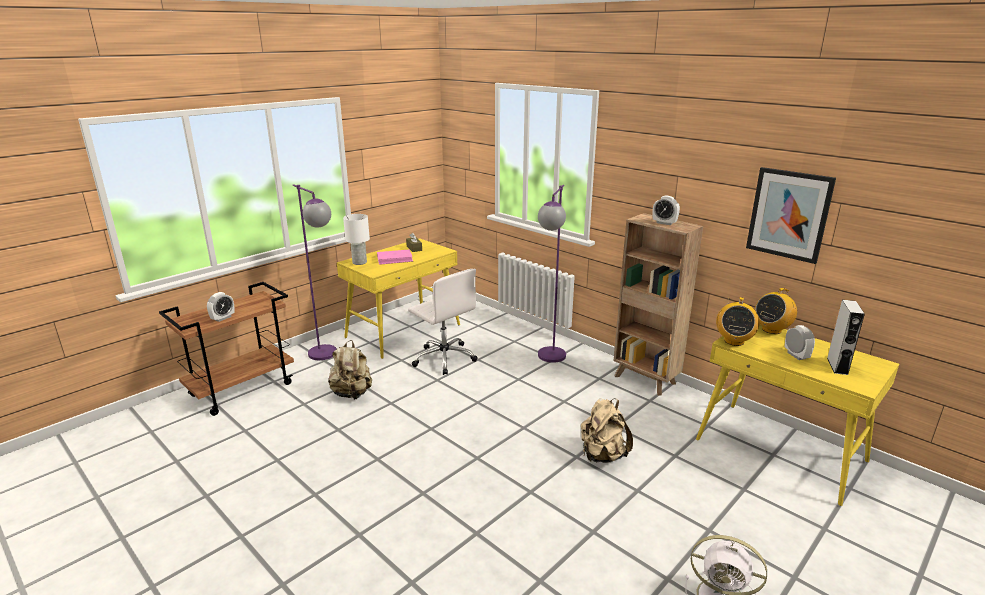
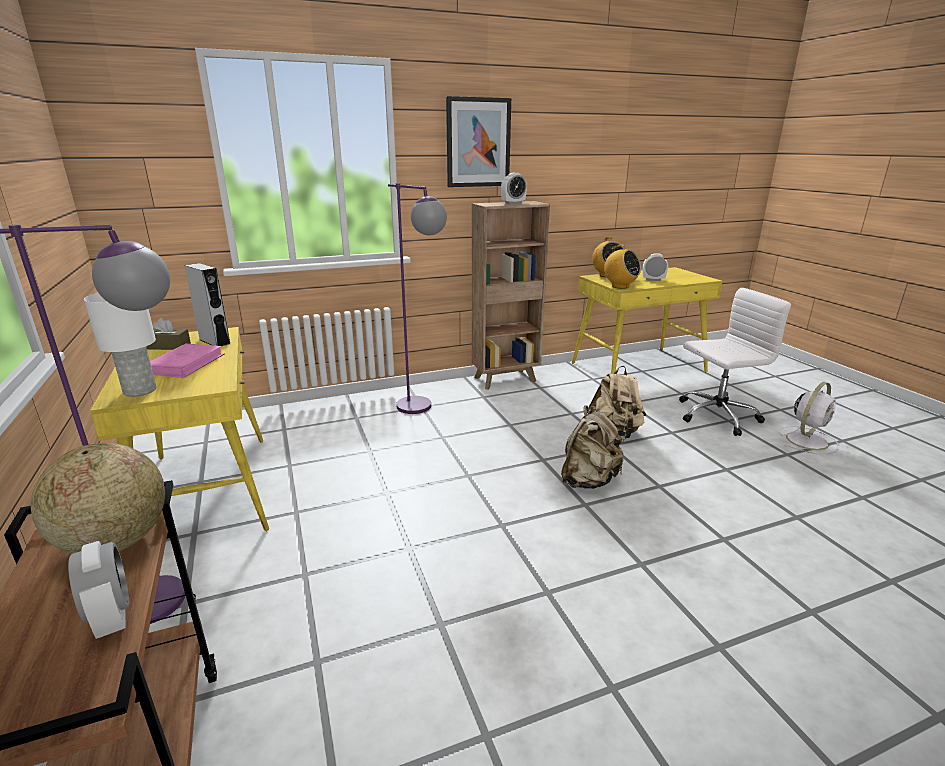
camera: 65 degrees left, 0 degrees up
(259, 304) = (115, 542): none -> globe
(352, 393) = (343, 586): beige backpack -> beige backpack (588, 480)
(444, 358) = (336, 474): white office chair -> white office chair (715, 416)
(789, 214) = (598, 172): picture -> picture (478, 143)
(837, 366) = (674, 276): grey speaker -> grey speaker (215, 341)

